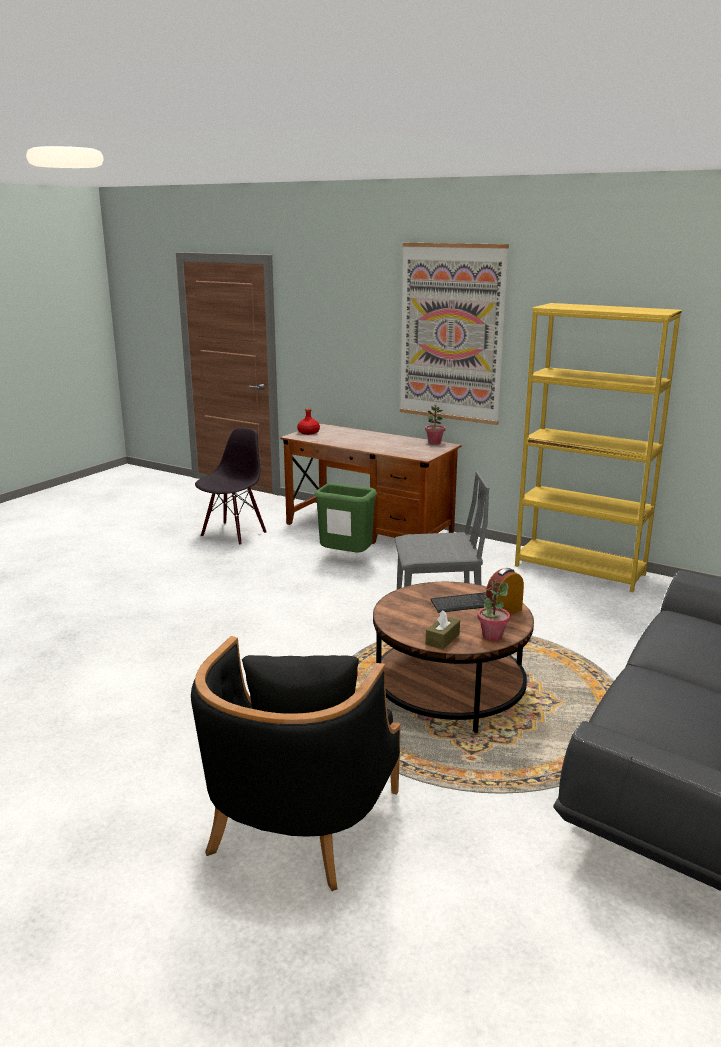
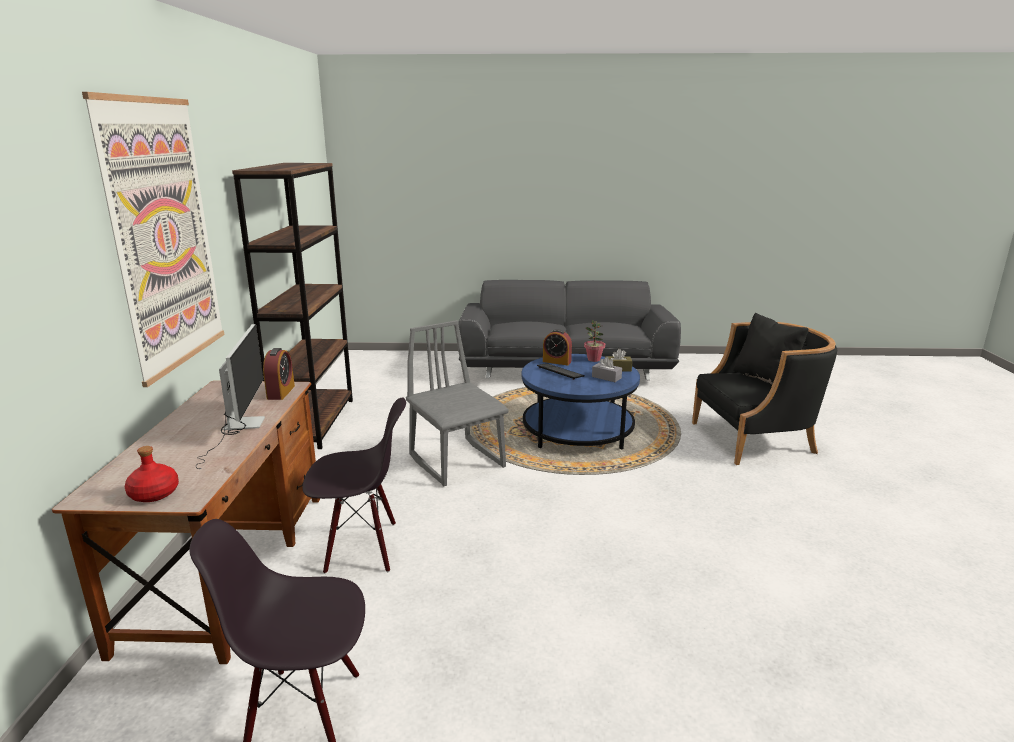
camera: 120 degrees left, 0 degrees up
(345, 559) = (361, 548): green trash can -> black chair
(364, 445) = (239, 429): none -> monitor
(414, 454) = (281, 392): none -> alarm clock
(420, 622) = (606, 377): none -> grey tissue box
(434, 443) = (209, 393): potted plant -> none
(449, 691) = (577, 431): brown coffee table -> blue coffee table
(580, 570) = (315, 422): yellow bookcase -> brown bookcase

